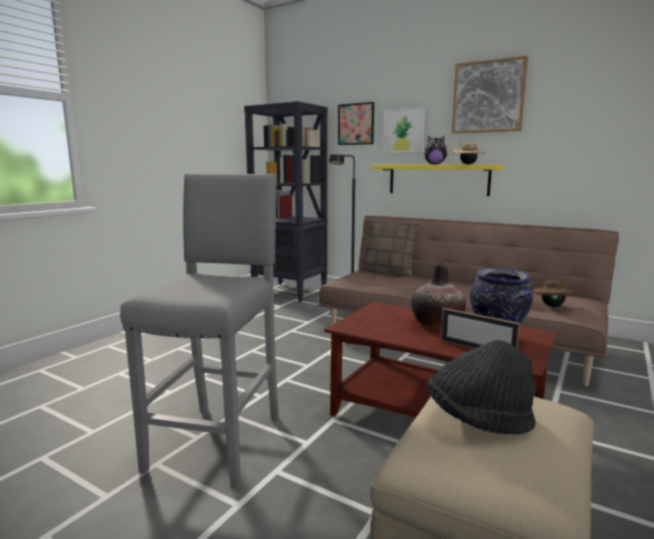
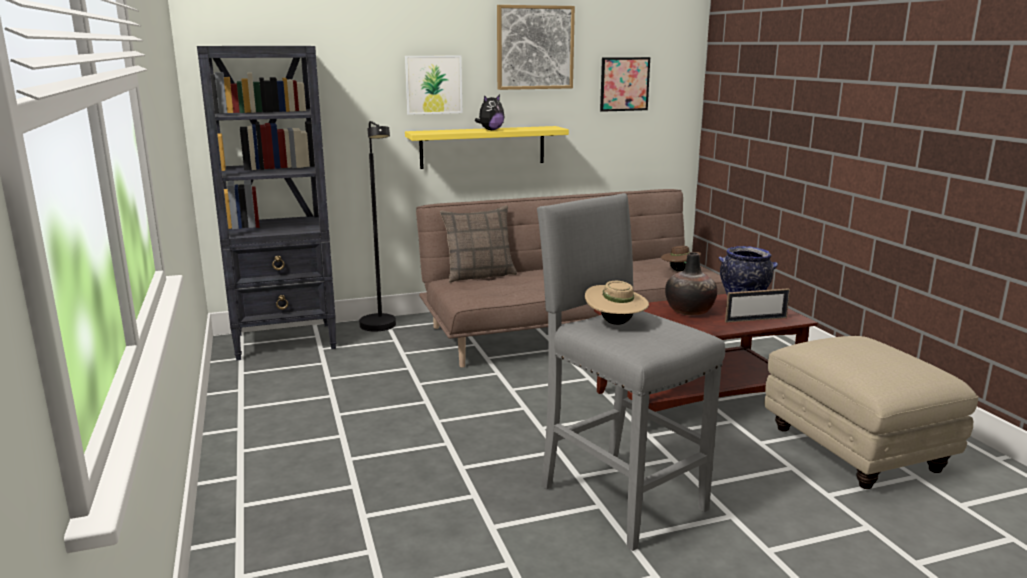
camera: 50 degrees left, 5 degrees up
(356, 124) = (359, 73): picture -> picture (624, 84)
(467, 164) = (528, 128): beige hat -> beige hat (615, 323)
(479, 420) = (866, 357): black hat -> none

